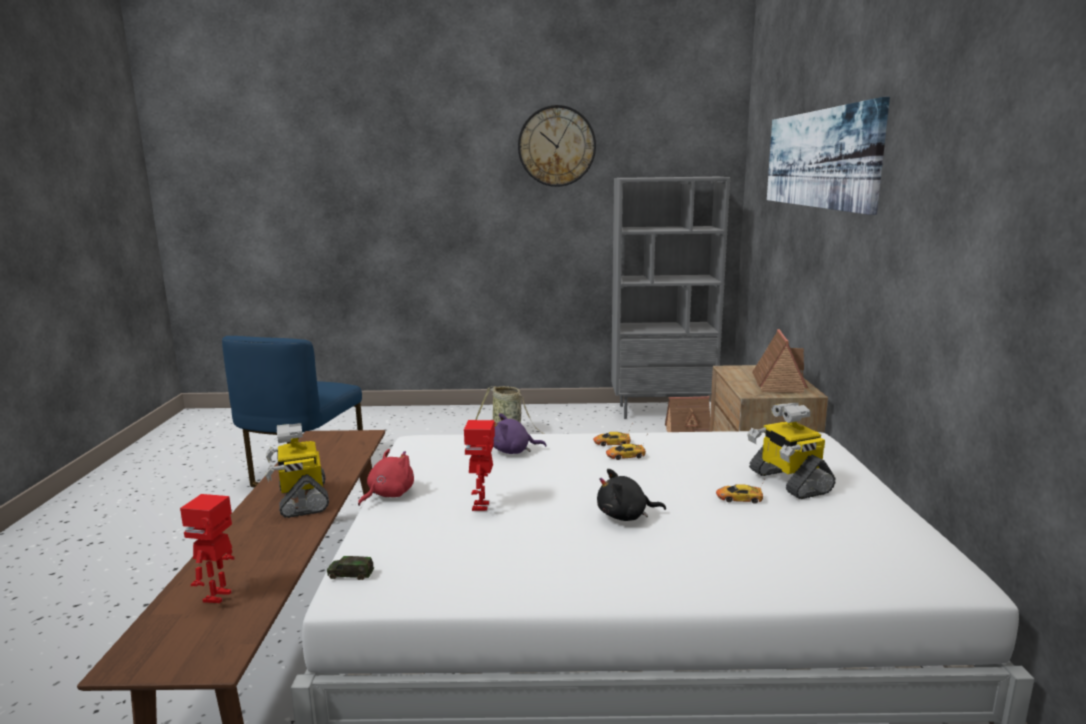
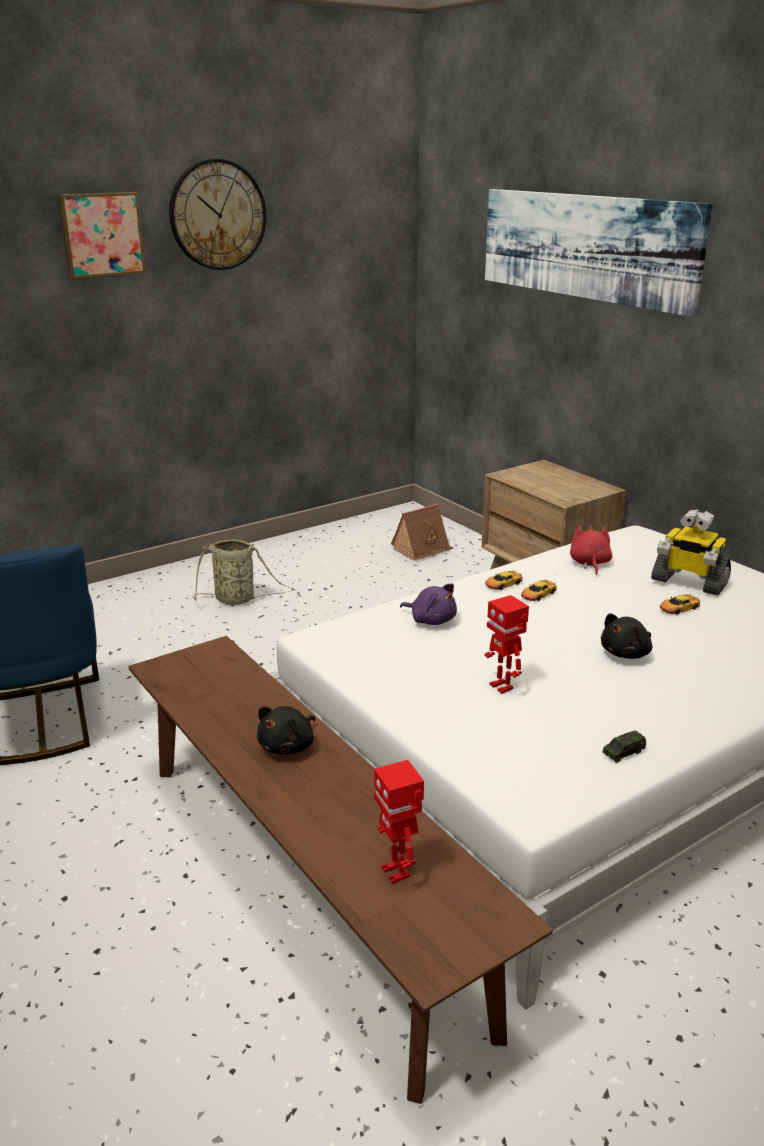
camera: 35 degrees left, 10 degrees up
(302, 500) = (288, 746): toy robot -> black plush toy
(351, 574) = (508, 794): toy car -> toy car (623, 752)
(388, 494) = (396, 706): red plush toy -> red plush toy (589, 563)
(466, 157) = (101, 234): none -> picture
(513, 451) = (431, 620): purple plush toy -> purple plush toy turned 105 degrees counterclockwise
(662, 411) = (363, 528): grey bookcase -> none
(777, 384) = (570, 484): toy house -> none

